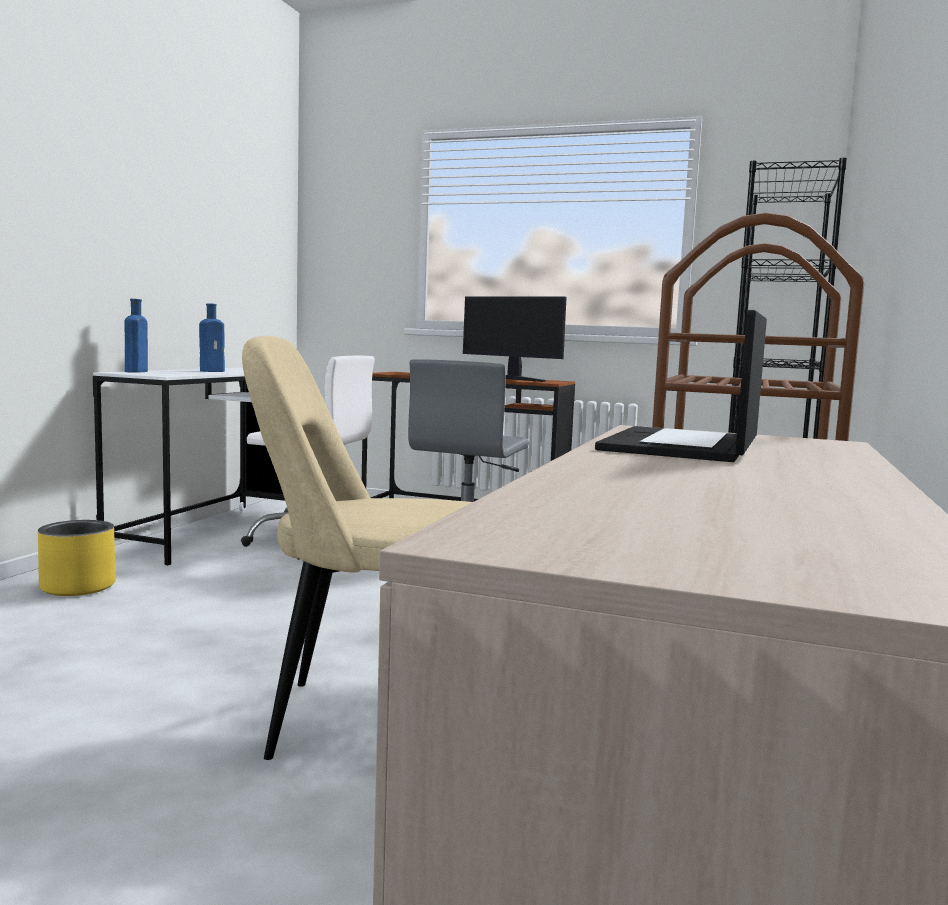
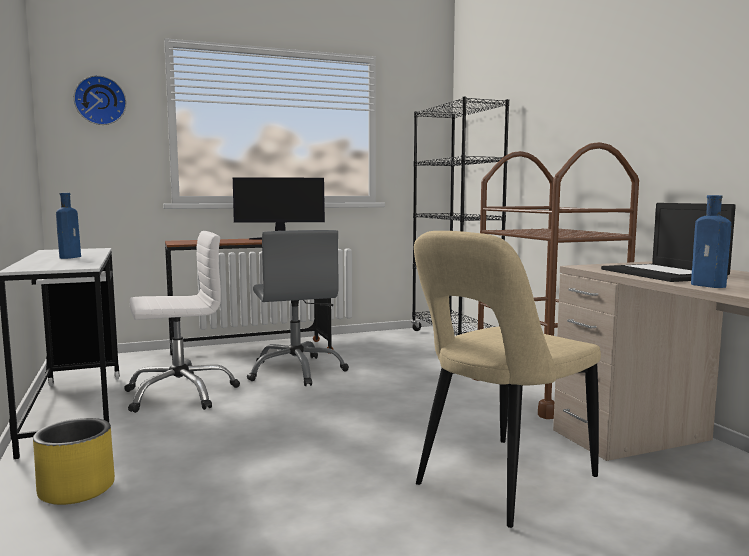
camera: 40 degrees left, 0 degrees up
(135, 372) = (26, 266): blue bottle -> blue bottle (710, 286)
(354, 210) = (100, 101): none -> wall clock

